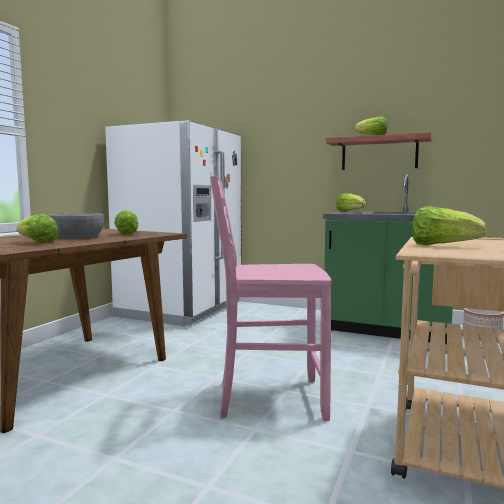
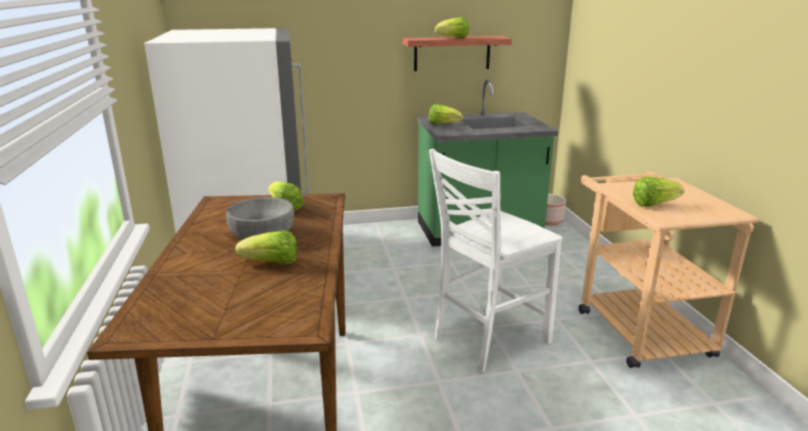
camera: 35 degrees left, 15 degrees up
(268, 398) = (488, 339): pink chair -> white chair

